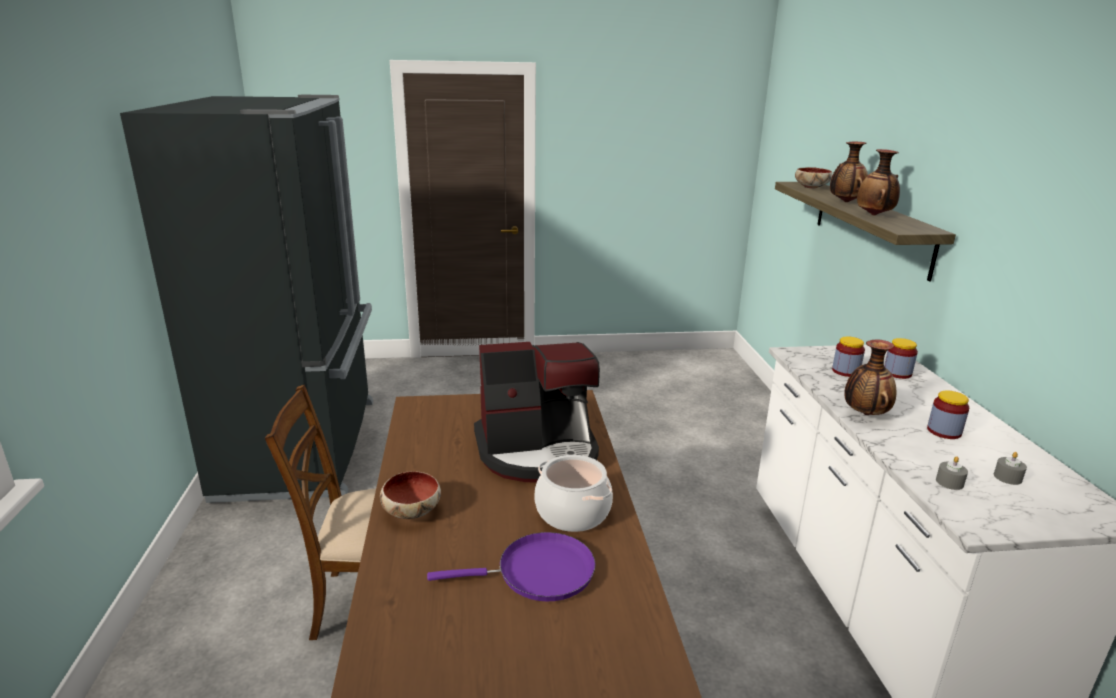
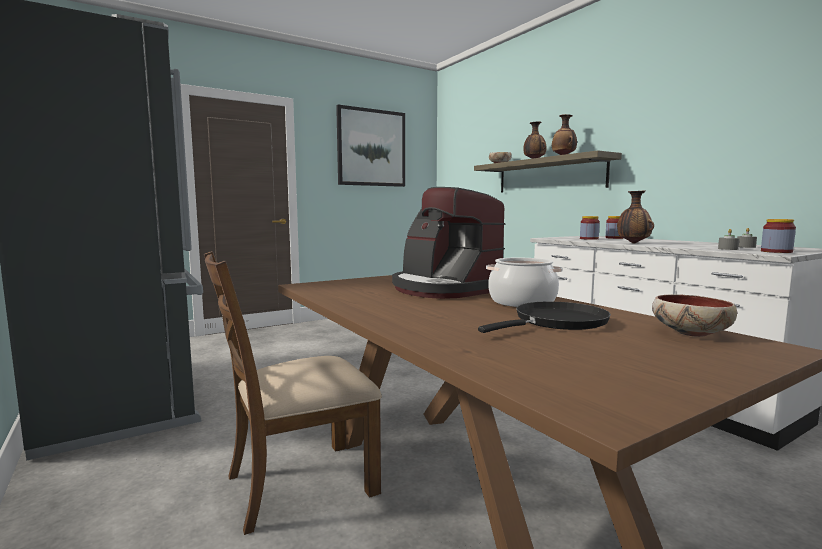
camera: 25 degrees left, 15 degrees down
(411, 510) = (392, 316): bowl -> bowl (689, 333)
(538, 452) = (444, 289): coffee machine -> coffee machine turned 90 degrees clockwise
(538, 573) = (556, 322): purple frying pan -> black frying pan
(650, 124) = (371, 148): none -> picture
(944, 431) = (682, 243): jar -> jar (776, 251)

